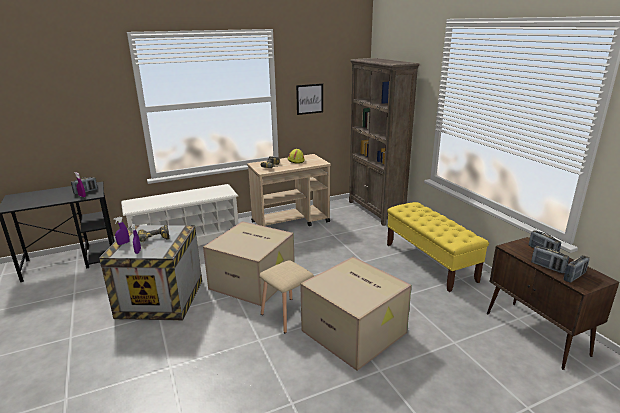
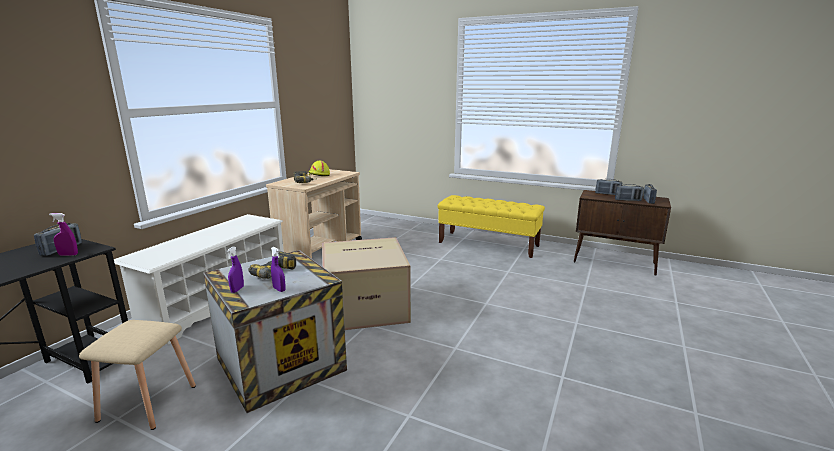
camera: 40 degrees left, 5 degrees down
(287, 315) = (447, 319): beige stool -> beige stool (147, 404)
(309, 99) = (308, 106): picture -> none
(355, 331) = (518, 306): cardboard box -> none
(375, 211) = (388, 222): brown bookcase -> none

